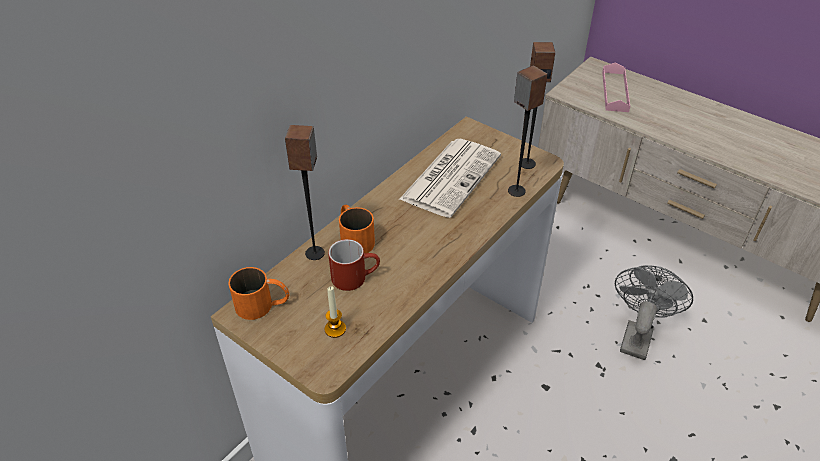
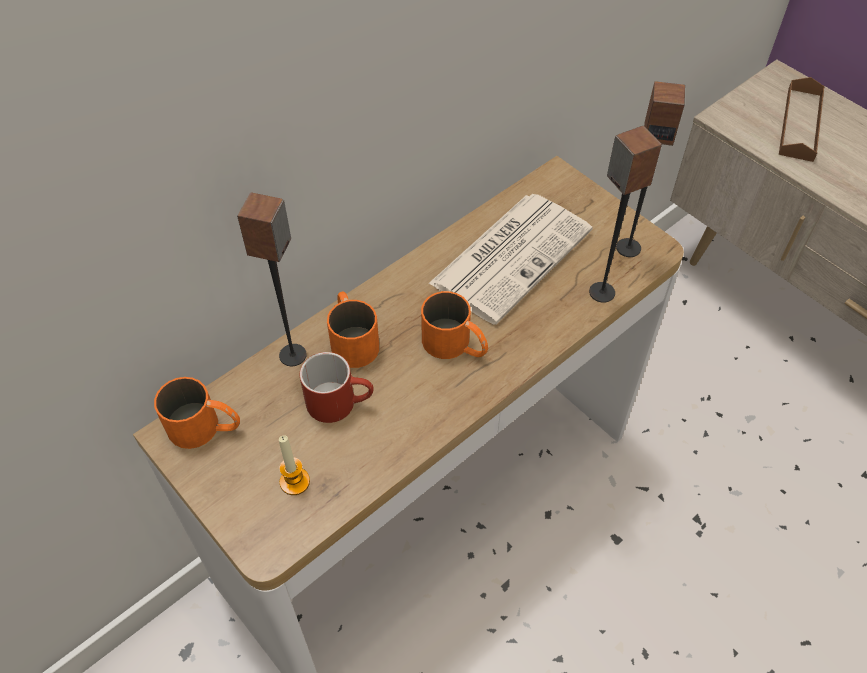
camera: 10 degrees right, 10 degrees up
(426, 233) = (455, 345): none -> orange mug
(615, 91) = (800, 124): pink tray -> brown tray
(637, 335) = (761, 482): grey fan -> none

